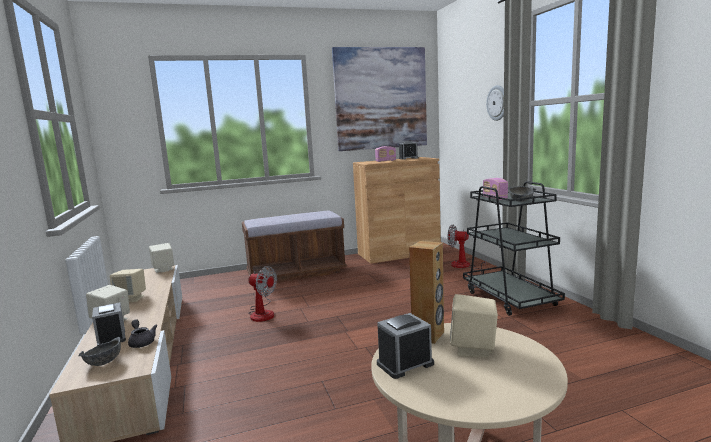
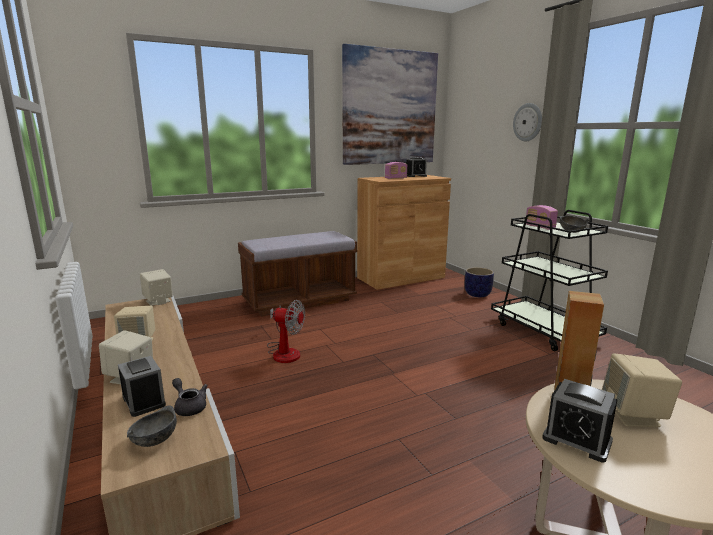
camera: 10 degrees left, 5 degrees up
(405, 364) = (577, 440): alarm clock -> alarm clock turned 105 degrees counterclockwise
(464, 267) = (477, 294): fan -> planter

